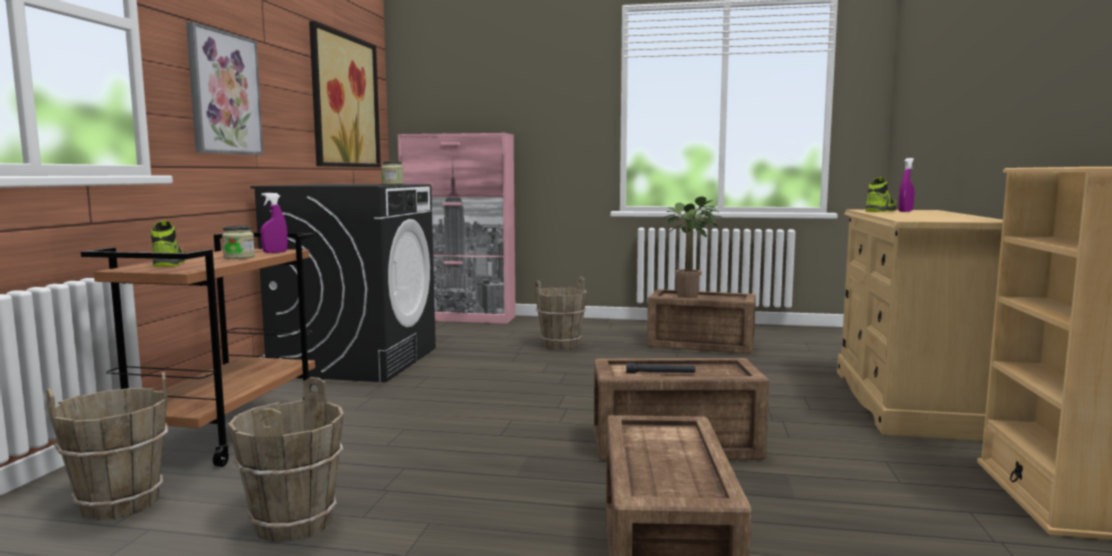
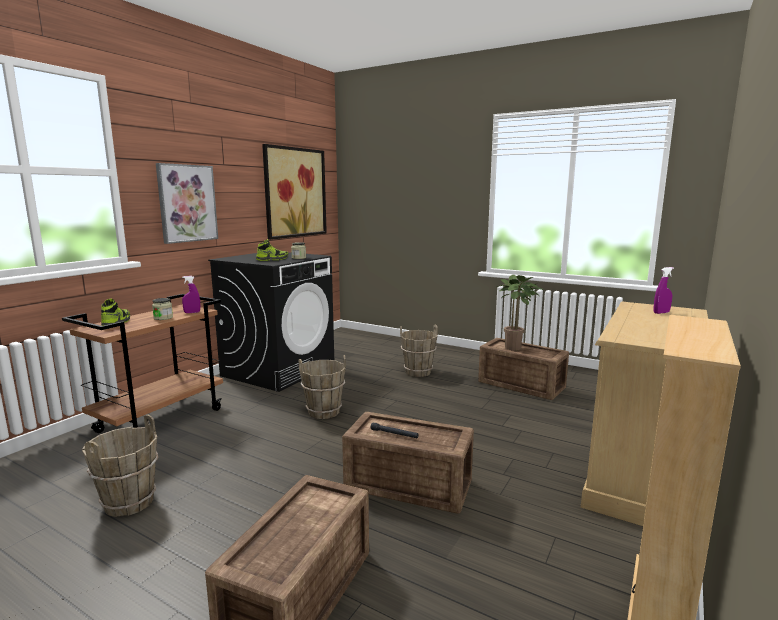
camera: 20 degrees right, 5 degrees up
(119, 503) = (67, 466): brown bucket -> brown bucket (323, 412)
(460, 318) = (375, 338): pink cabinet -> none
(880, 211) = (640, 309): shoe -> shoe (272, 259)

